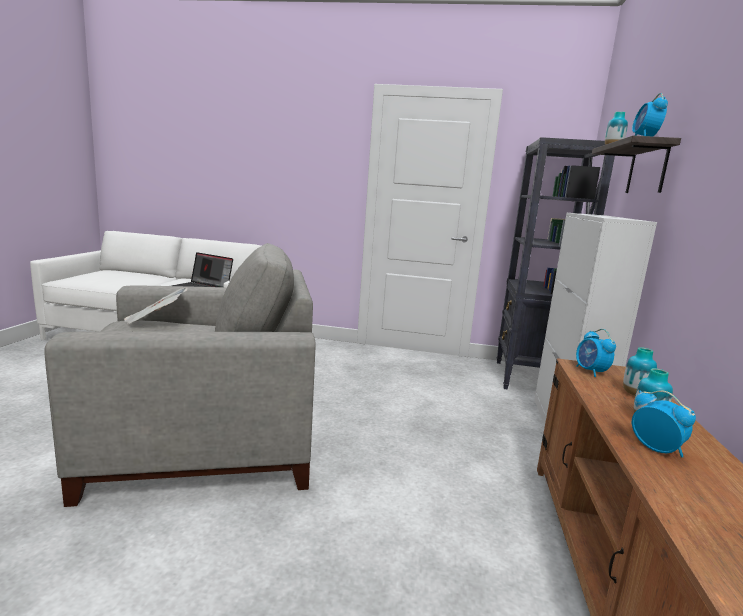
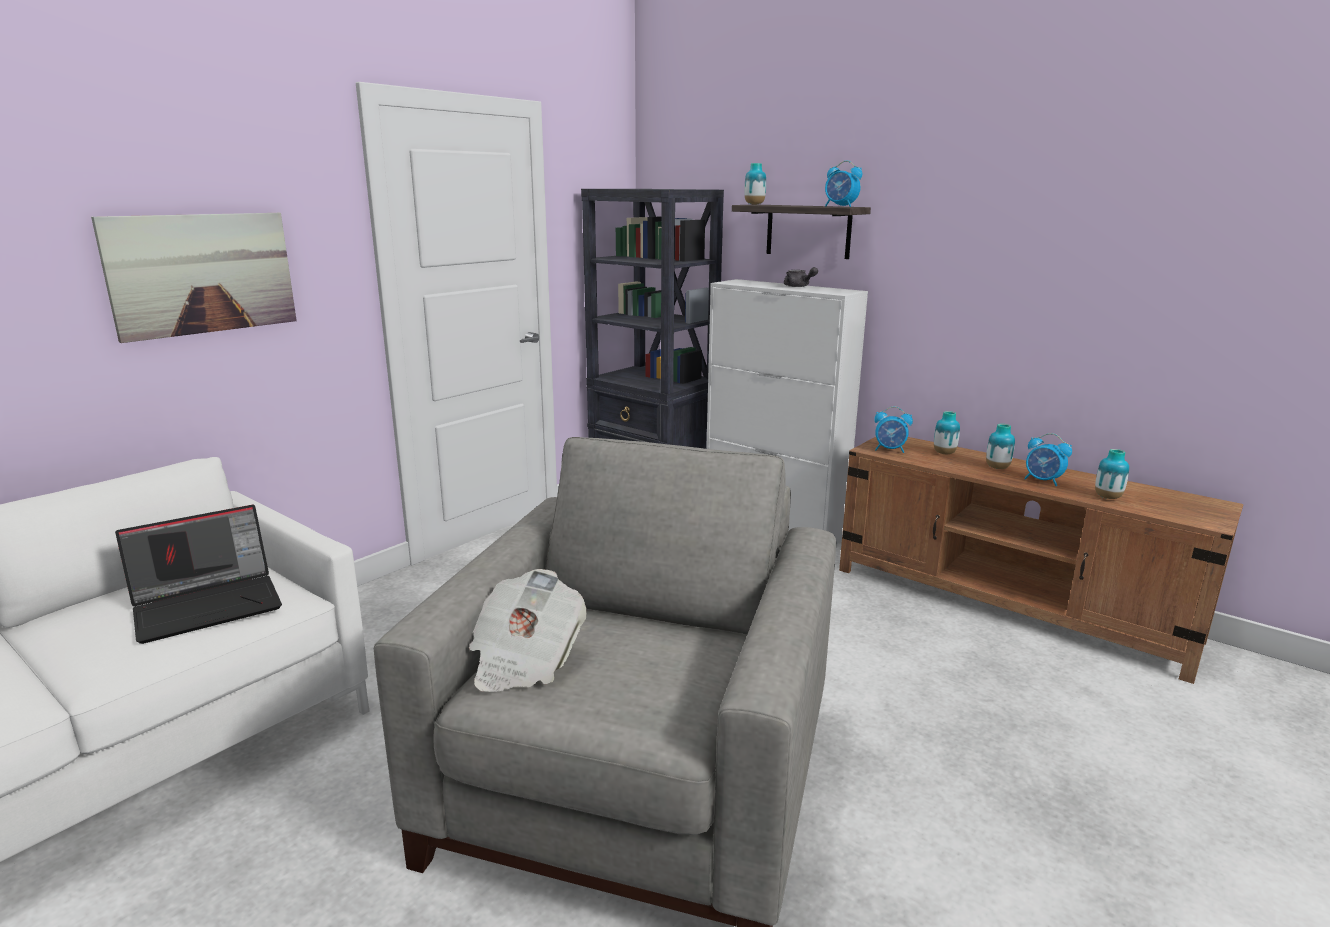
camera: 60 degrees left, 5 degrees up
(285, 170) = (202, 273): none -> picture
(613, 217) = (798, 286): none -> grey teapot
(656, 449) = (1043, 481): alarm clock -> alarm clock turned 135 degrees counterclockwise
(684, 496) = (1107, 497): none -> vase

